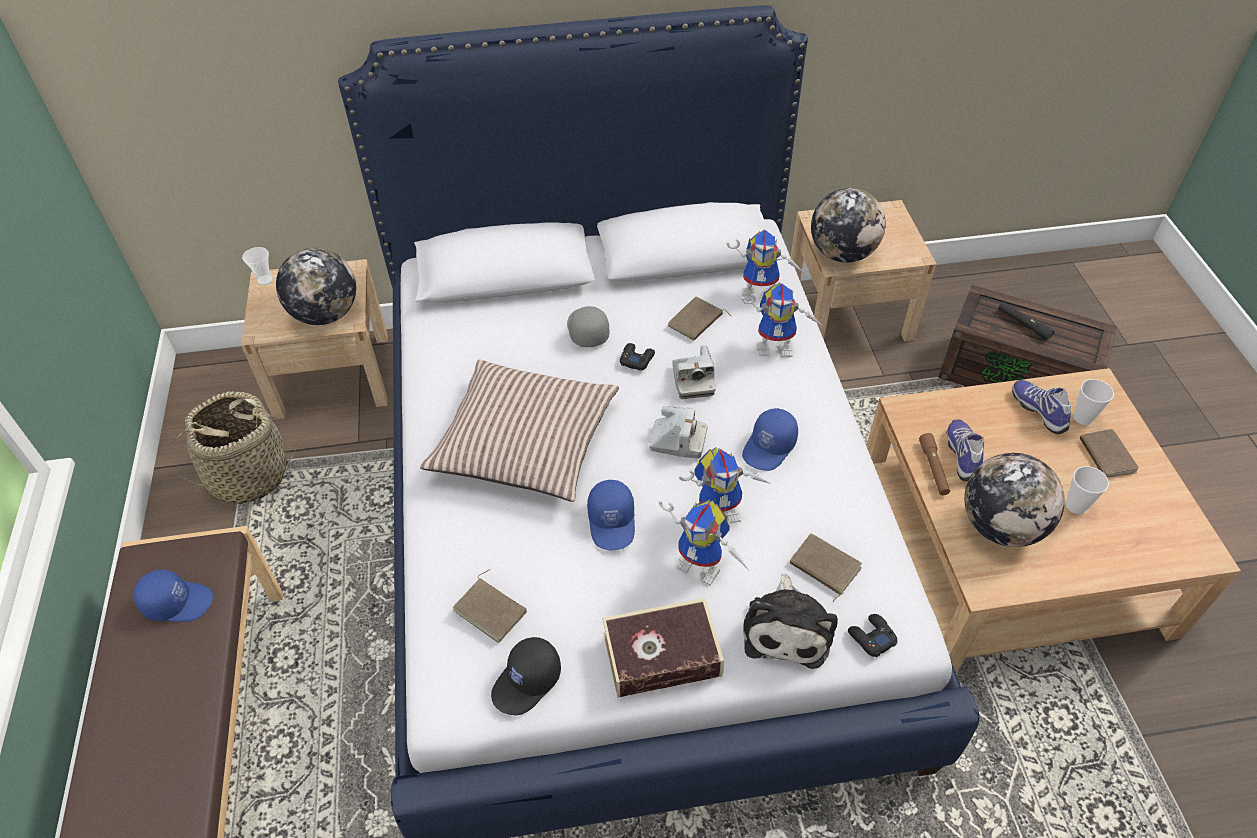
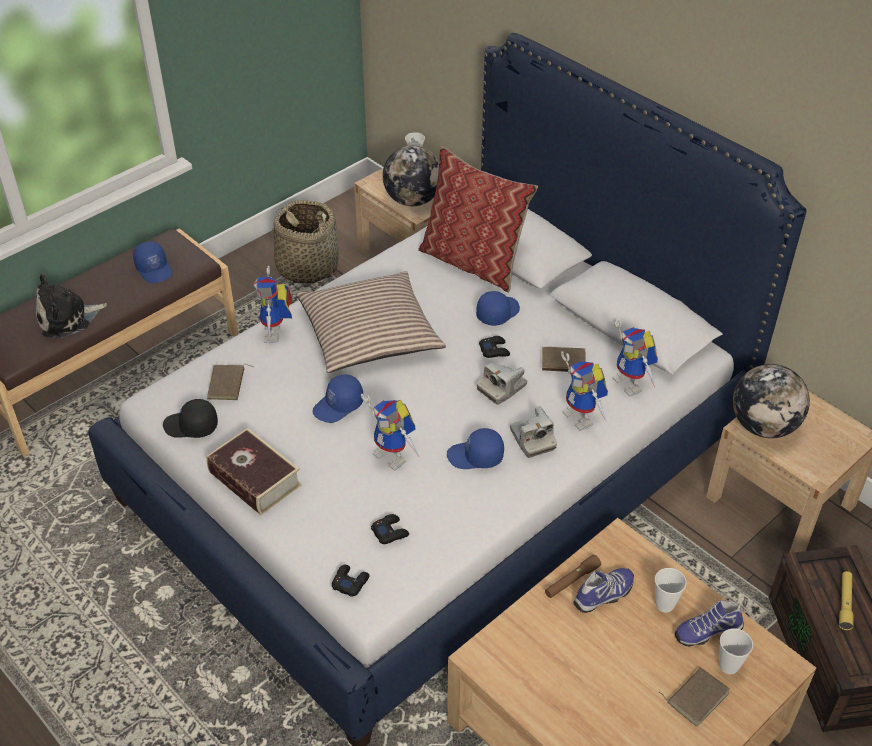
camera: 55 degrees right, 5 degrees down
(498, 309) = (473, 262): none -> pillow
(586, 330) = (497, 312): grey cap -> blue cap
(678, 441) = (436, 406): camera -> camera (532, 439)
(704, 565) = (341, 468): toy robot -> toy robot (277, 334)
(787, 628) = (323, 533): plush toy -> plush toy (67, 318)
(823, 567) = (390, 532): brown book -> black game controller
(1000, 526) = (549, 647): globe -> none
(1023, 324) = (845, 603): black flashlight -> yellow flashlight
(1039, 410) = (707, 631): shoe -> shoe turned 135 degrees counterclockwise
(1075, 506) = (617, 692): cup -> cup (664, 604)

